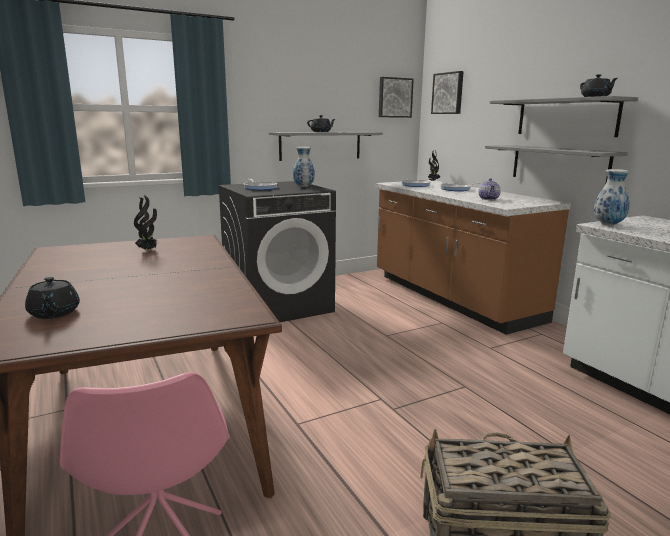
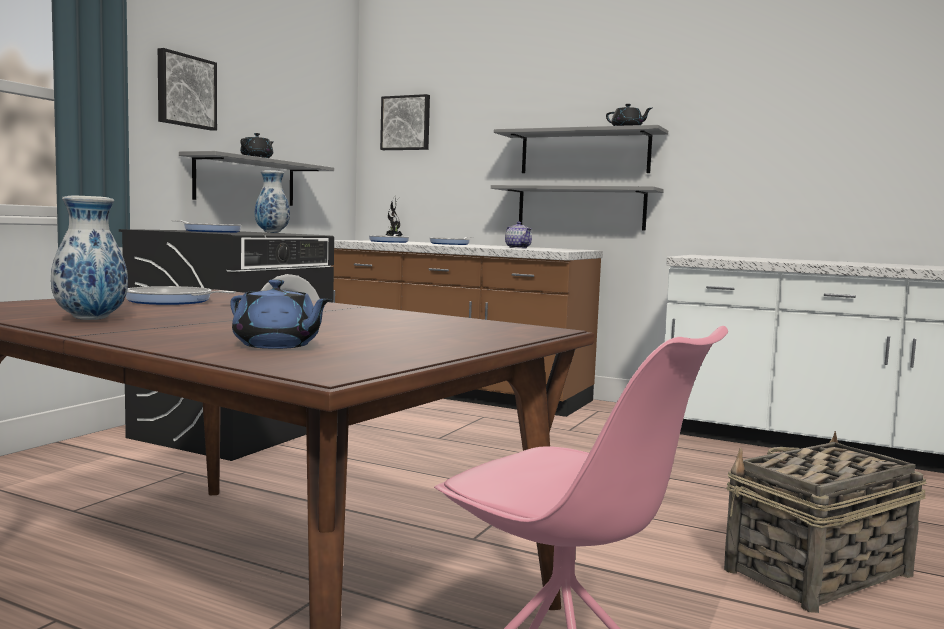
camera: 35 degrees left, 10 degrees down
(54, 313) = (277, 345): black teapot -> blue teapot
(148, 250) = (172, 301): potted plant -> frying pan
(394, 97) = (330, 123): picture -> picture (185, 91)
(608, 224) = (693, 256): vase -> vase (90, 319)

